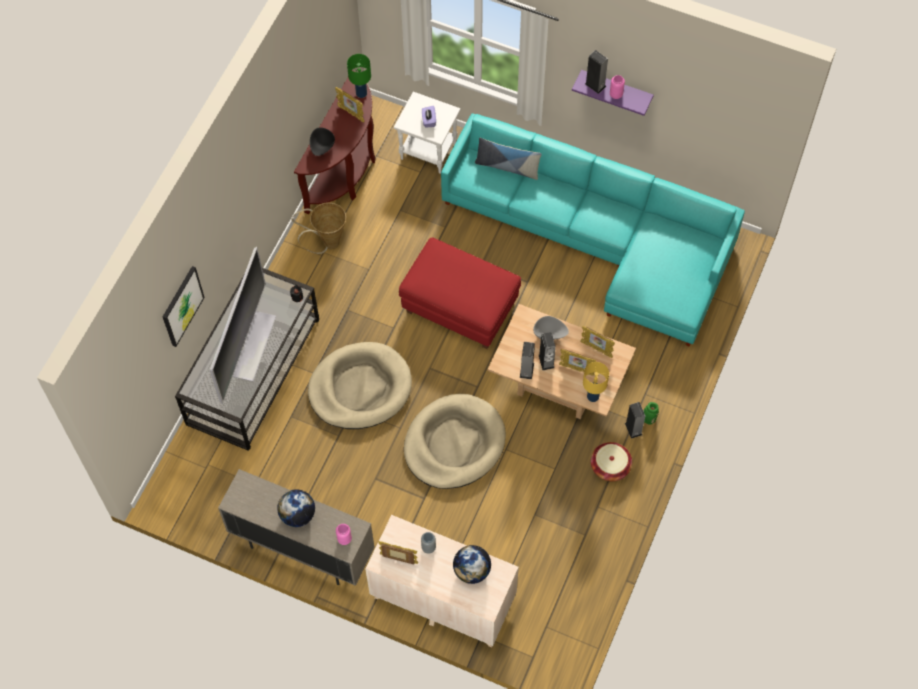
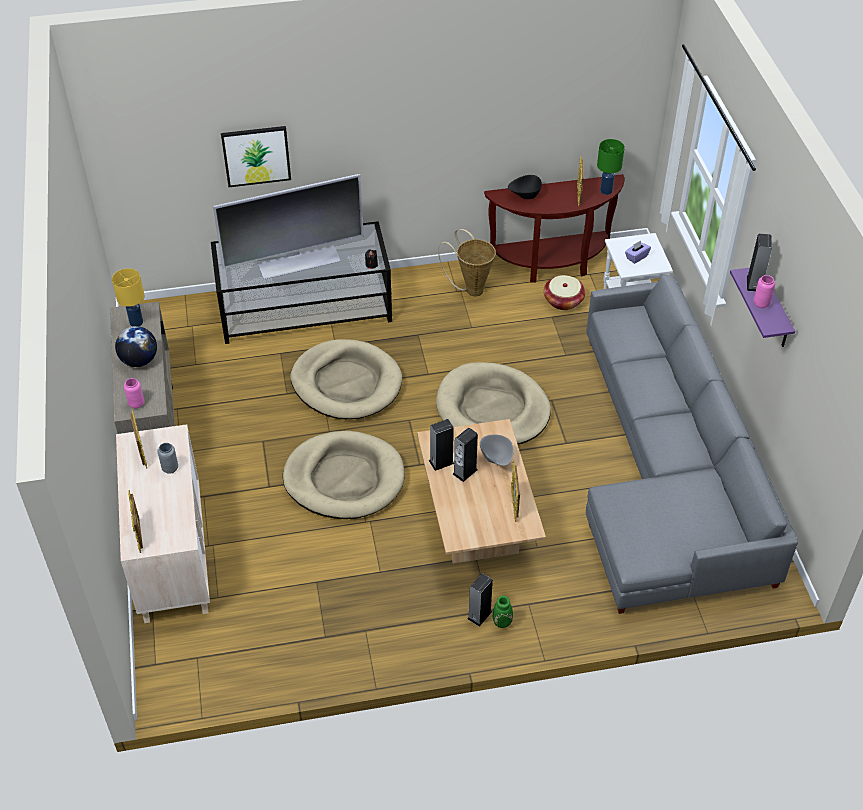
camera: 55 degrees right, 15 degrees down
(461, 307) = (492, 409): red ottoman -> beige dog bed
(472, 570) = (167, 514): globe -> none
(507, 167) = (652, 339): pillow -> none
(576, 369) = (476, 500): picture frame -> picture frame (139, 535)
(592, 396) = (457, 529): yellow table lamp -> yellow table lamp (136, 322)
(599, 239) = (668, 473): turquoise sofa -> grey sofa
(610, 466) = (420, 617): basket -> basket (563, 301)

